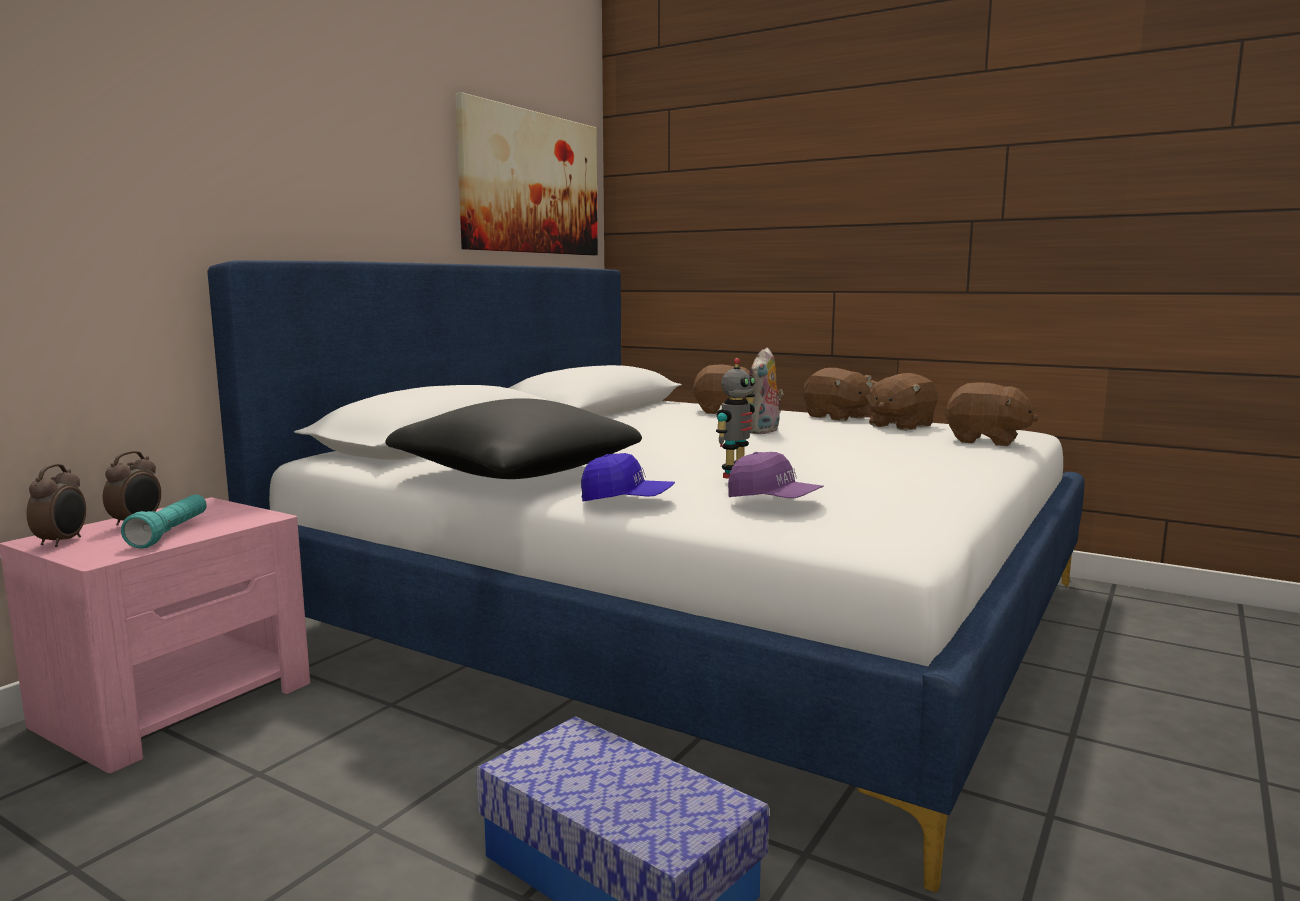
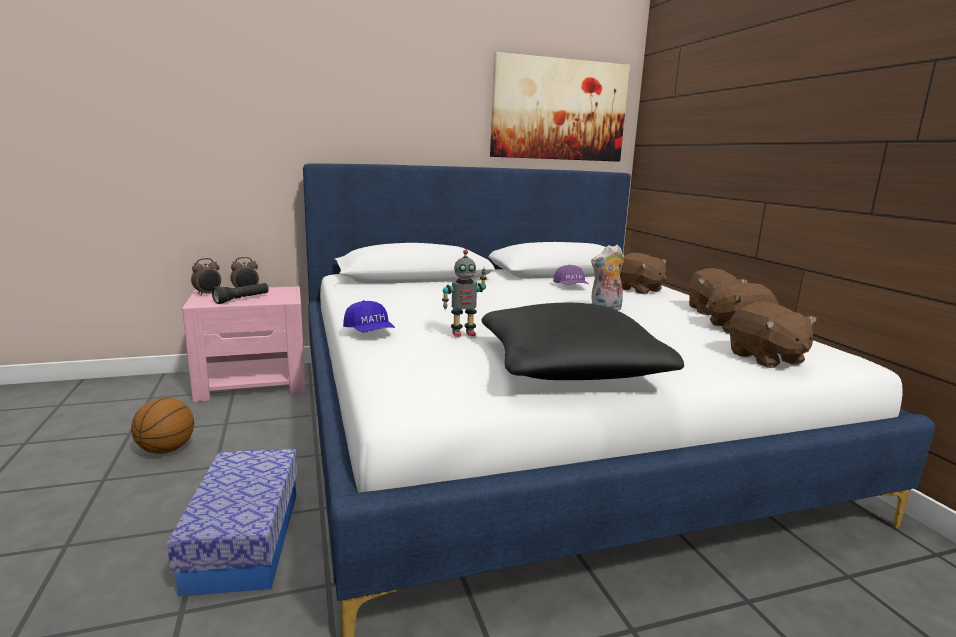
camera: 40 degrees right, 5 degrees up
(170, 533) = (242, 299): turquoise flashlight -> black flashlight
(225, 853) = (166, 450): none -> basketball
(516, 473) = (381, 302): black pillow -> black pillow (569, 368)
(773, 501) = (423, 354): purple cap -> purple cap (571, 287)

